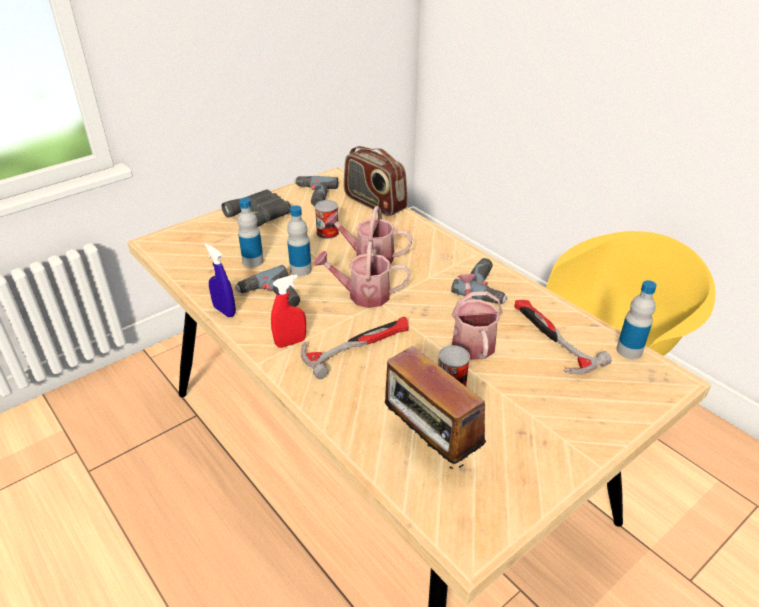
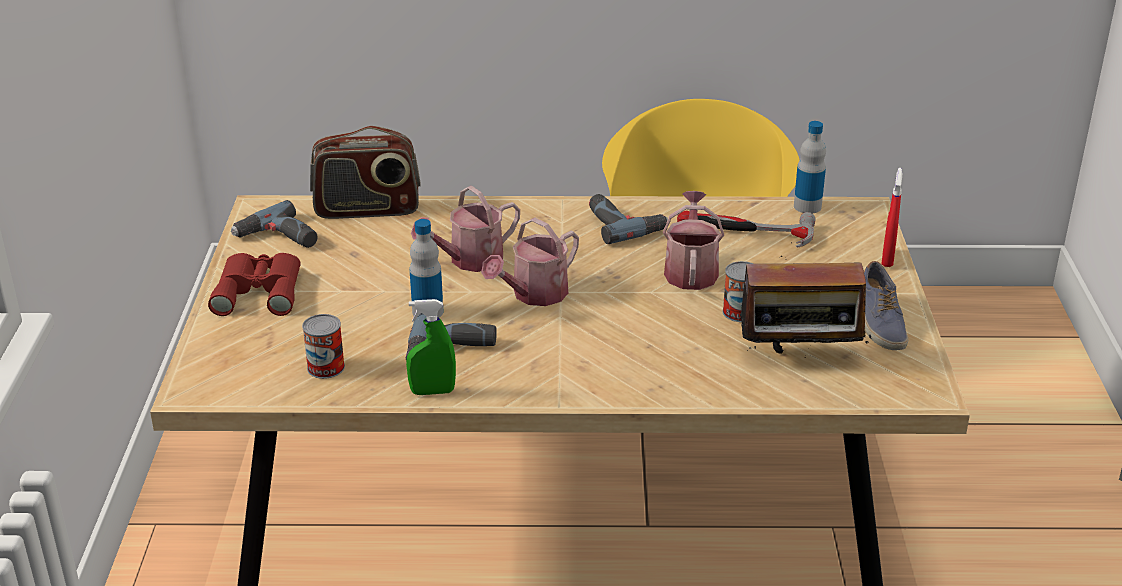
camera: 50 degrees left, 5 degrees down
(224, 311) = (432, 392): blue spray bottle -> green spray bottle
(253, 261) = (359, 336): bottle -> none
(261, 214) = (260, 290): grey binoculars -> red binoculars
(290, 342) = (552, 371): red spray bottle -> red spray bottle (887, 259)
(327, 233) = (379, 264): can -> can (326, 367)
(357, 345) = (612, 334): hammer -> none
(472, 339) = (691, 270): watering can -> watering can turned 60 degrees clockwise
(530, 465) = (878, 322): none -> shoe

